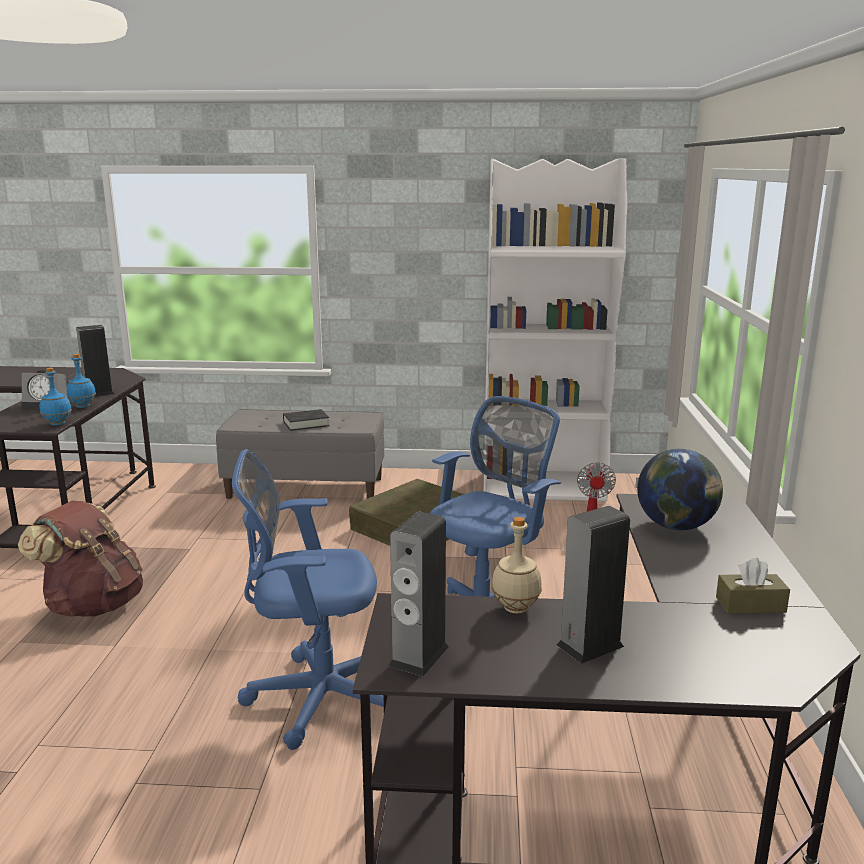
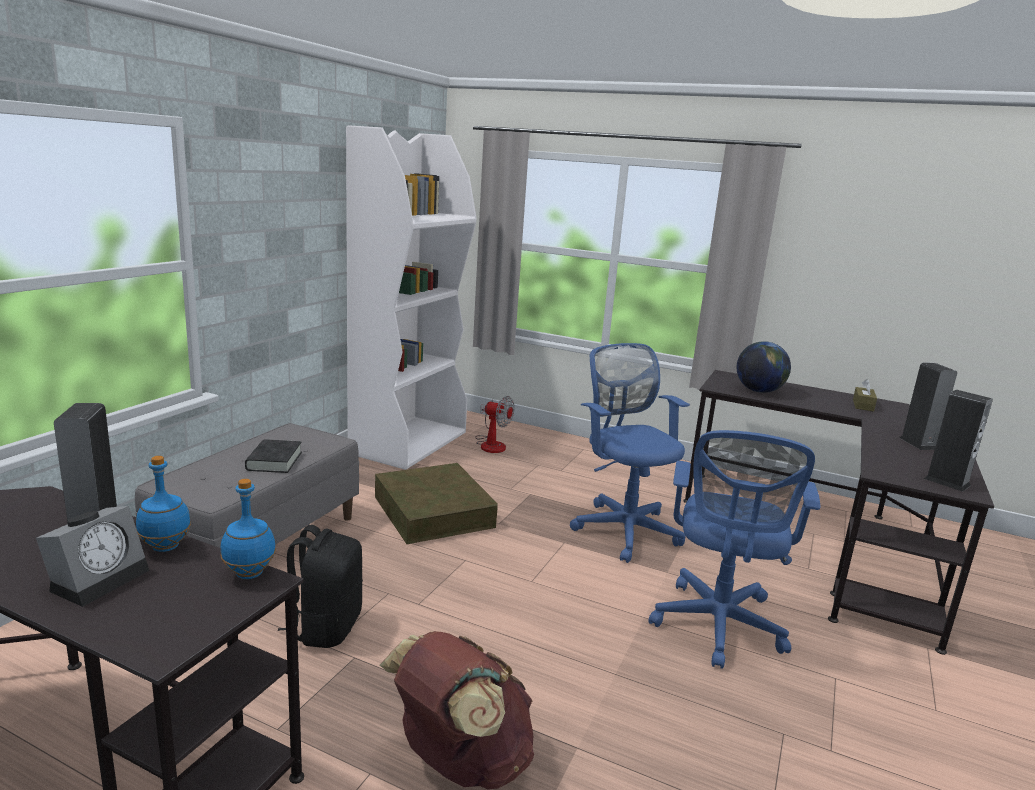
camera: 70 degrees left, 0 degrees up
(219, 532) = (326, 627): none -> black backpack
(515, 608) = (877, 448): beige bottle -> none

